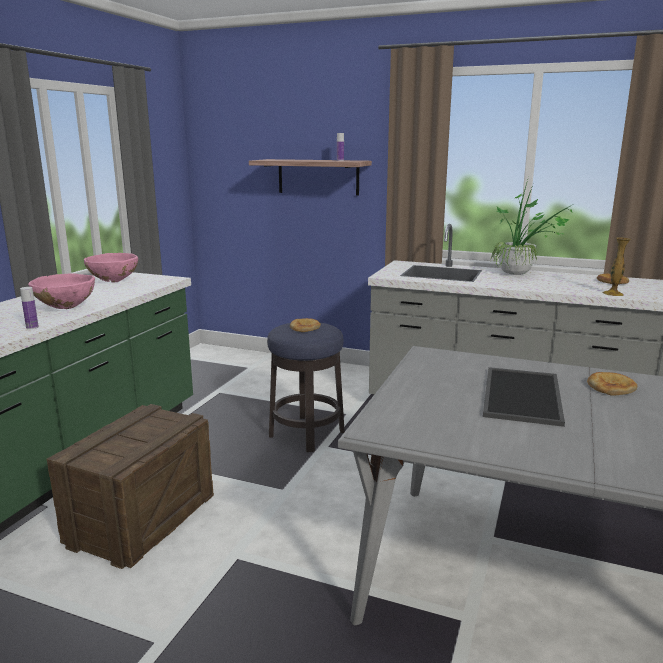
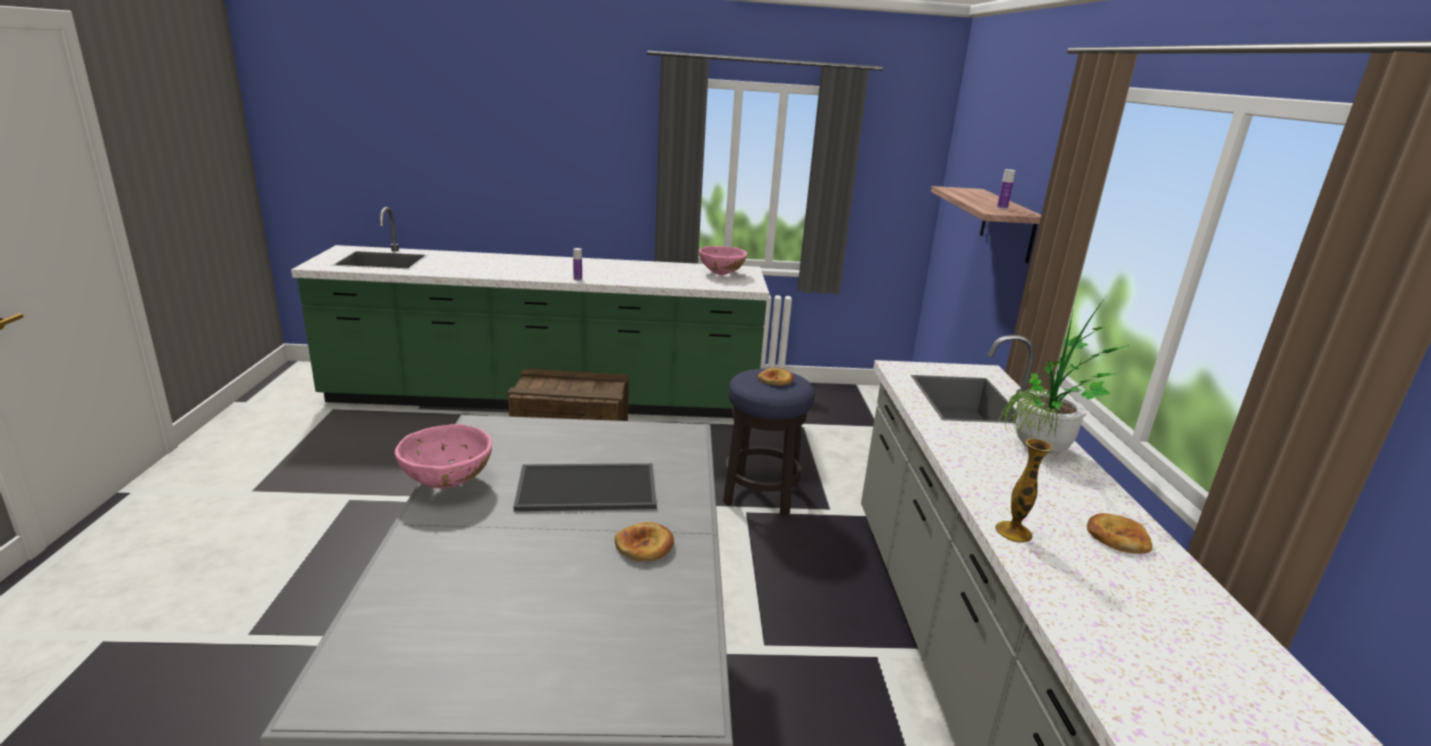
camera: 65 degrees right, 5 degrees up
(66, 308) = (631, 277): pink bowl -> pink bowl (448, 482)

